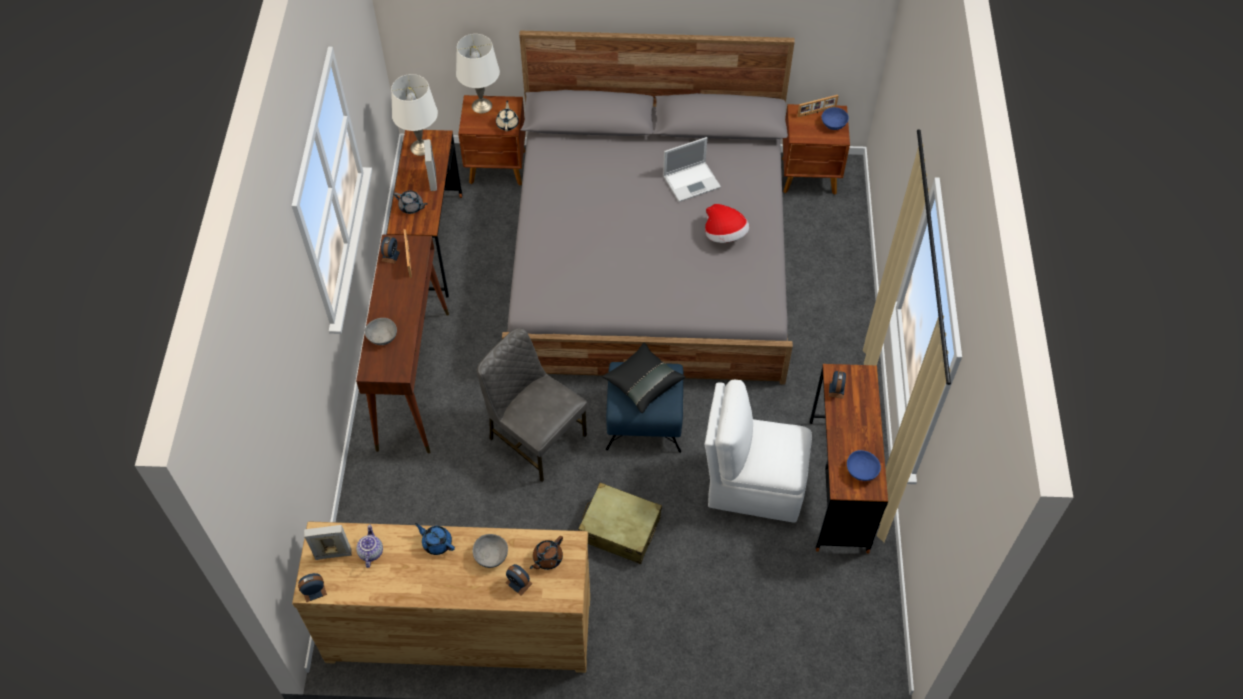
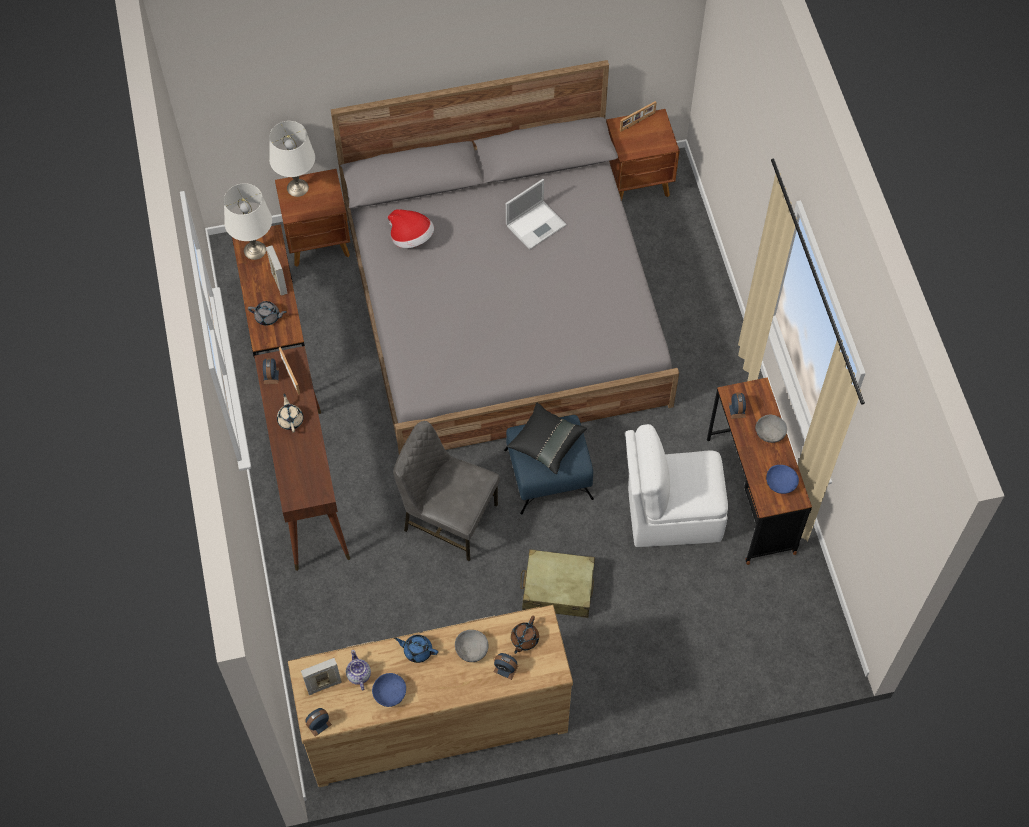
camera: 15 degrees left, 5 degrees up
(382, 337) = (292, 462): grey bowl -> grey bowl (770, 433)
(507, 124) = (331, 202): beige teapot -> beige teapot (290, 419)
(725, 235) = (585, 275): hat -> hat (411, 238)
(834, 124) = (658, 131): blue bowl -> blue bowl (390, 693)

